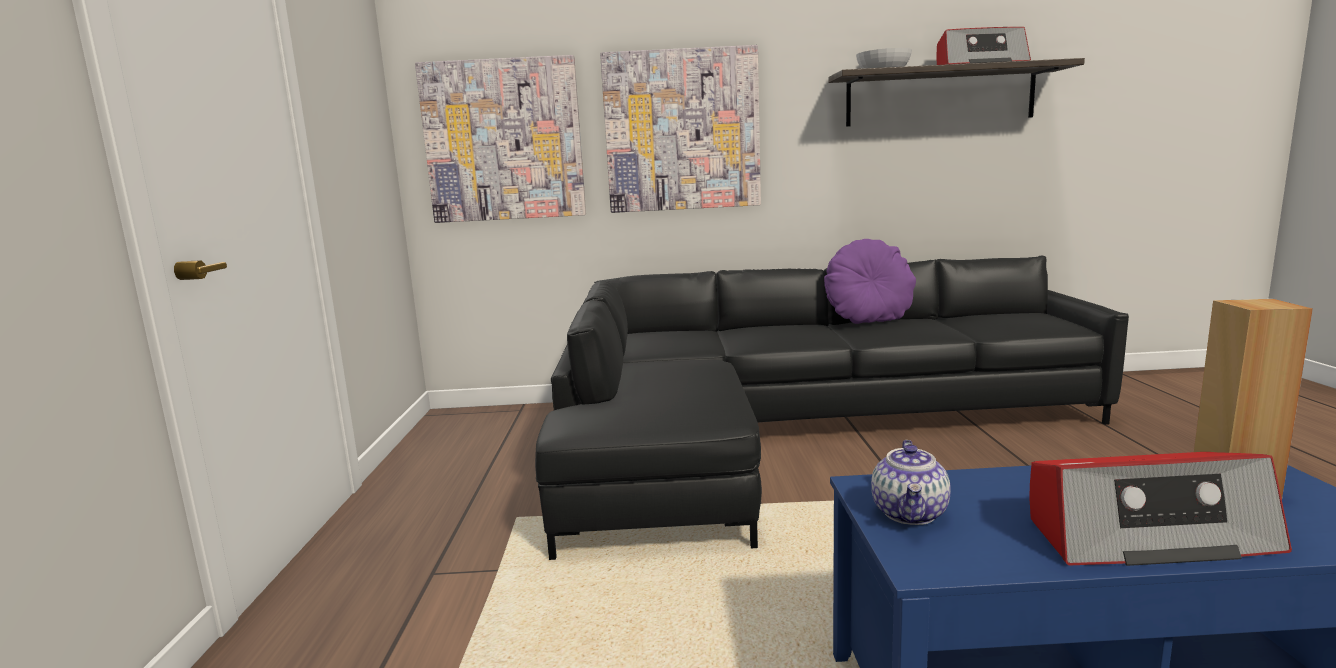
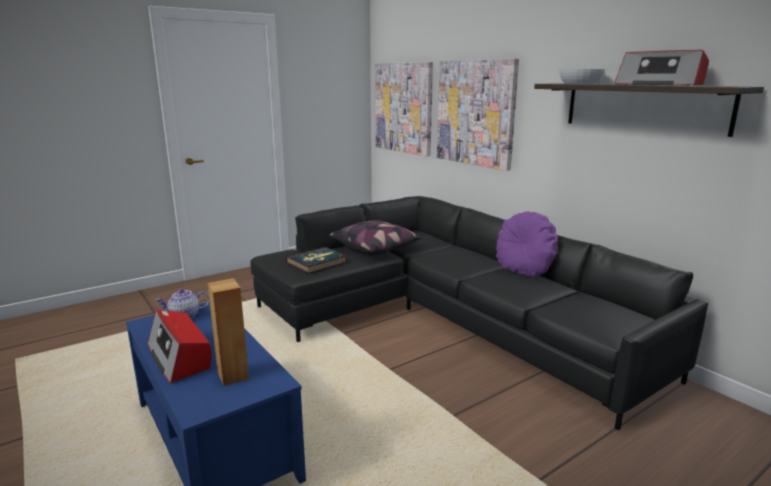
camera: 55 degrees right, 5 degrees up
(672, 360) = (376, 248): none -> pillow
(682, 397) = (317, 262): none -> book

